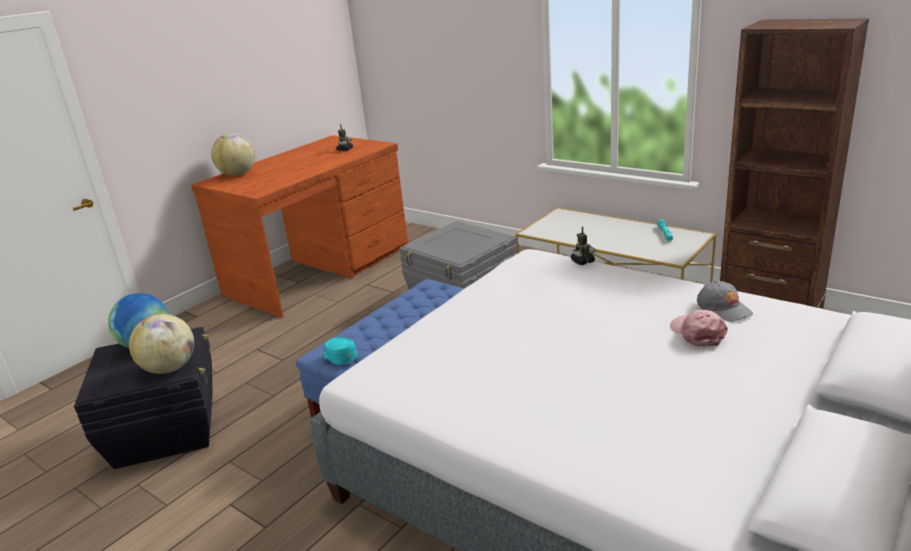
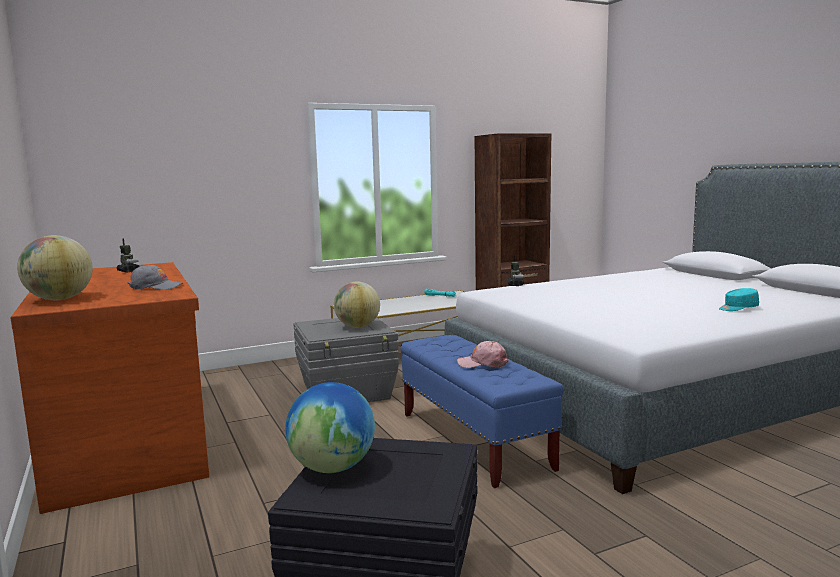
camera: 65 degrees left, 15 degrees down
(170, 368) = (430, 455): globe -> globe (357, 326)
(339, 357) = (521, 378): turquoise cap -> turquoise cap (738, 308)
(697, 333) = (649, 283): pink cap -> pink cap (483, 363)
(723, 308) = (623, 277): grey cap -> grey cap (155, 287)

